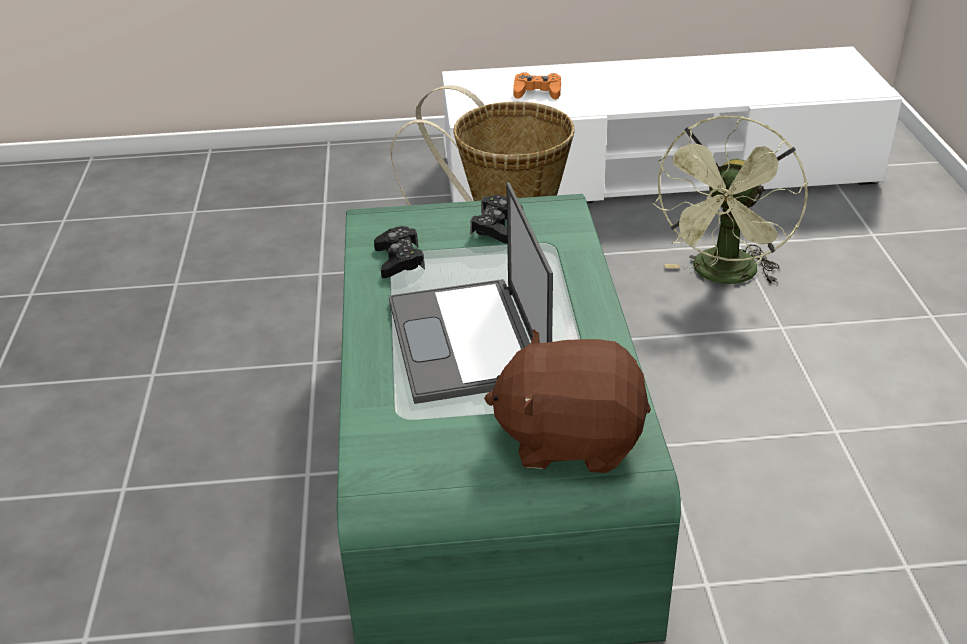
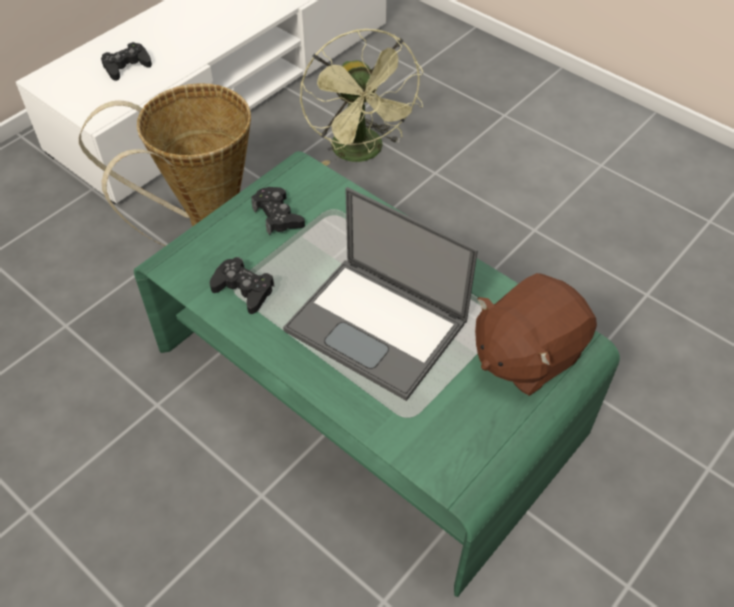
camera: 45 degrees left, 15 degrees up
(537, 92) = (127, 66): orange game controller -> black game controller

